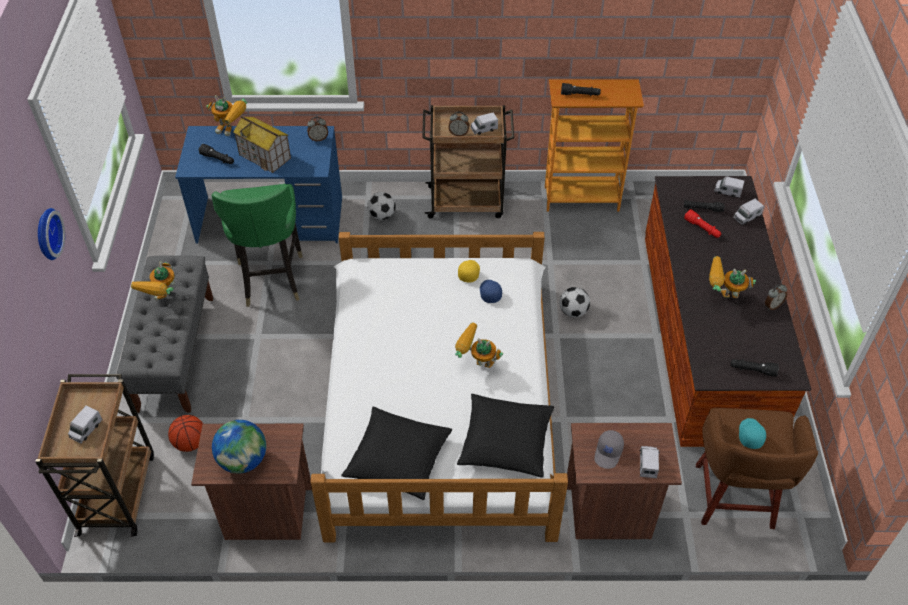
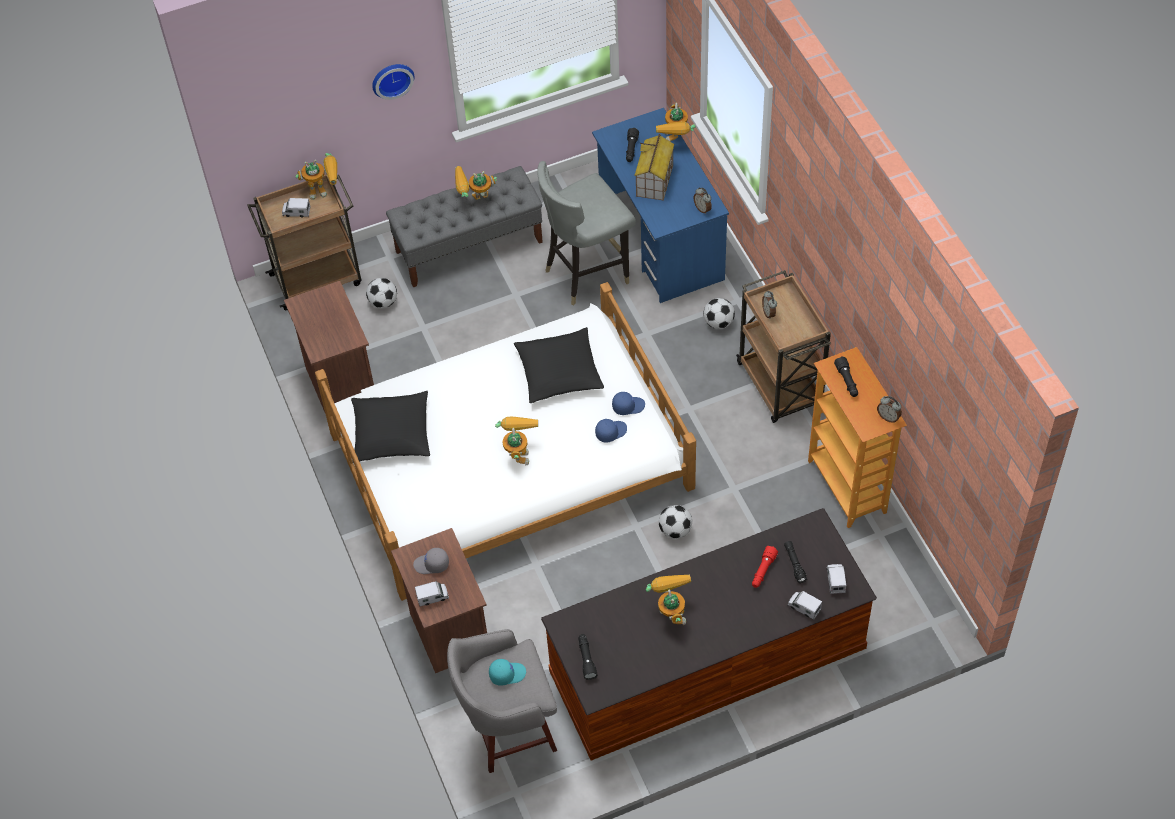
camera: 70 degrees right, 5 degrees up
(76, 394) = (324, 190): none -> toy robot
(190, 443) = (383, 302): basketball -> football
(243, 460) = (317, 321): globe -> none
(271, 279) = (587, 273): green chair -> grey chair
(468, 272) = (628, 406): yellow cap -> blue cap
(484, 129) = (789, 331): toy truck -> none
(506, 441) = (443, 503): black pillow -> black pillow (559, 372)
(734, 499) = (508, 731): brown stool -> grey stool
(772, 305) = (682, 658): alarm clock -> alarm clock (888, 417)

